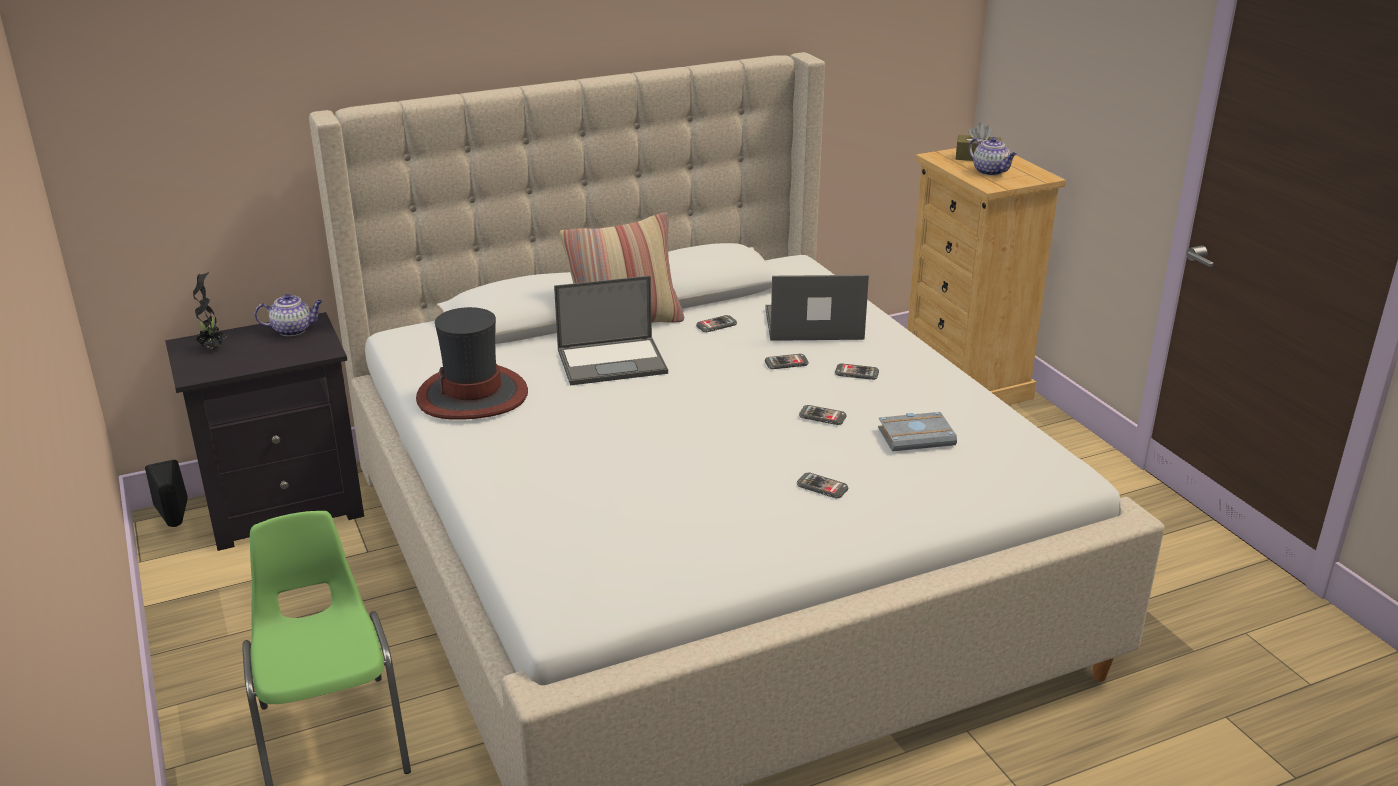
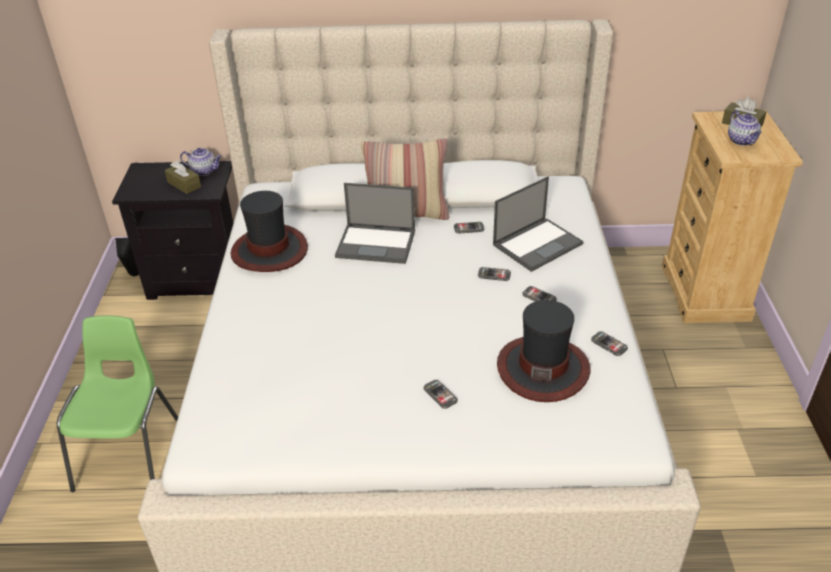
camera: 25 degrees right, 10 degrees up
(213, 348) = (152, 175): potted plant -> none
(275, 349) = (184, 184): none -> brown tissue box
(812, 324) = (538, 244): laptop -> laptop turned 120 degrees clockwise
(822, 416) = (486, 330): phone -> phone (609, 344)
(917, 436) = (543, 368): grey book -> hat

